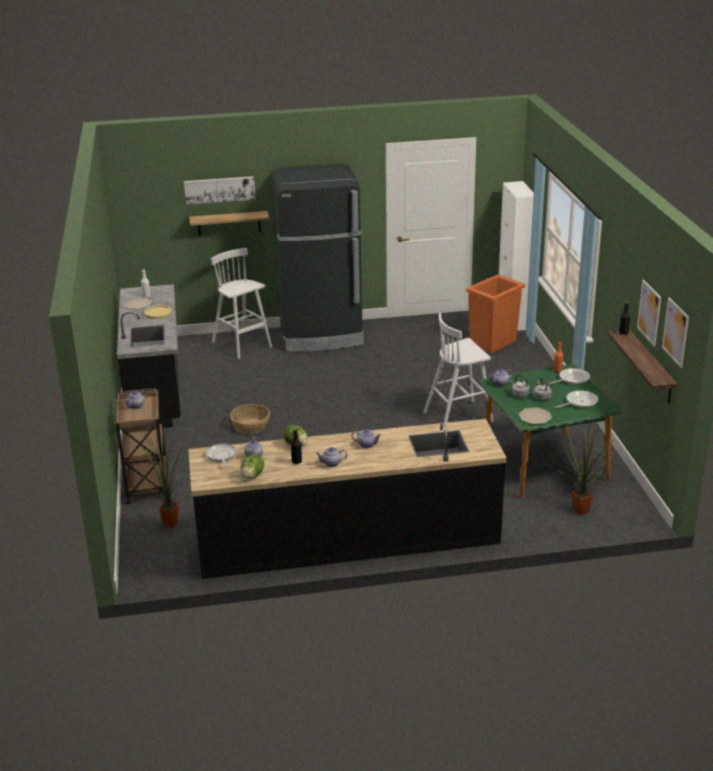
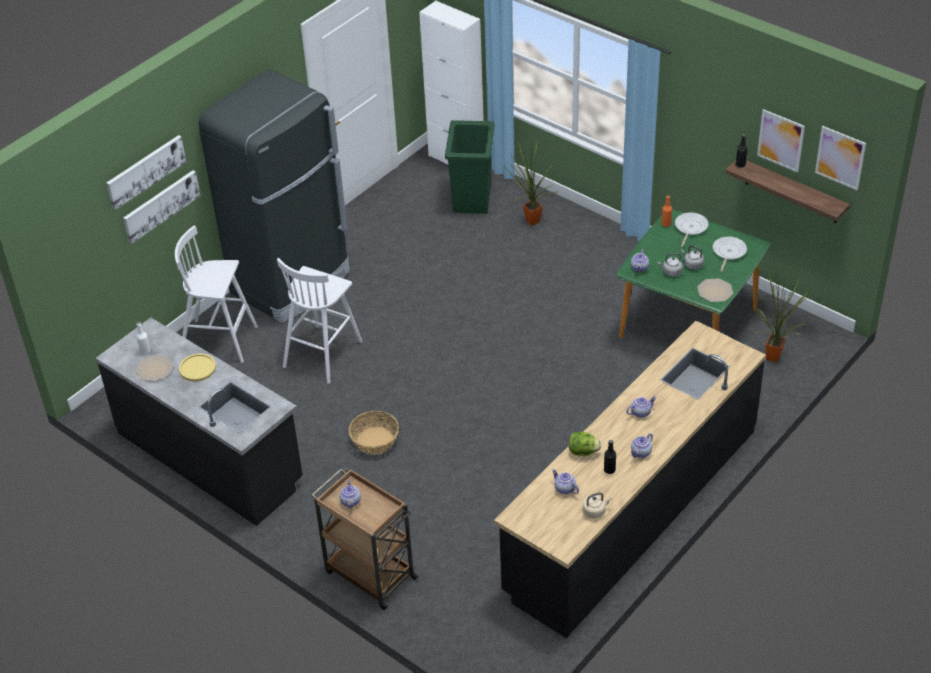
camera: 40 degrees left, 15 degrees up
(168, 523) = (454, 603): potted plant -> potted plant (530, 222)
(221, 456) = (536, 508): frying pan -> none
(229, 223) = (161, 205): shelf -> picture
(252, 476) = (595, 511): lettuce -> beige kettle
(459, 417) = (554, 311): white stool -> white stool (323, 353)
(493, 342) = (472, 198): orange trash can -> green trash can

